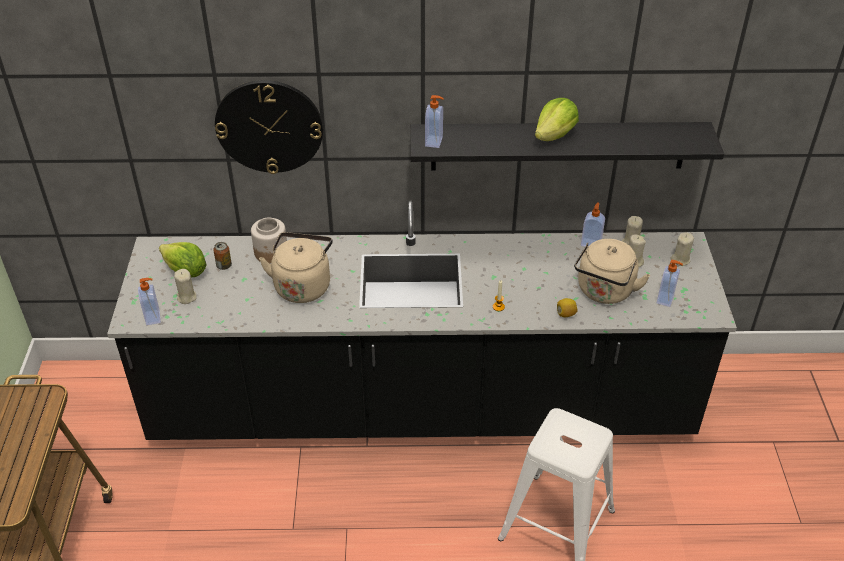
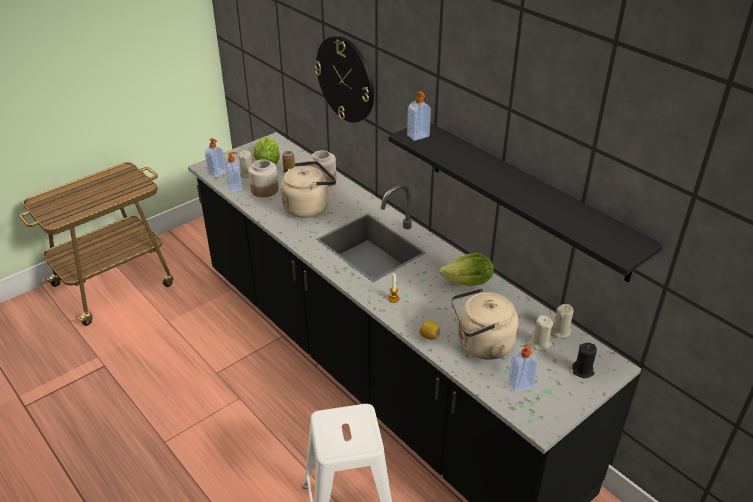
camera: 50 degrees right, 5 degrees down
(233, 299) = (264, 190): none -> jar
(555, 135) = (507, 178): lettuce -> lettuce (468, 283)
(591, 243) = (529, 310): soap dispenser -> soap dispenser (235, 187)
(680, 259) = (583, 371): beige candle -> black candle

